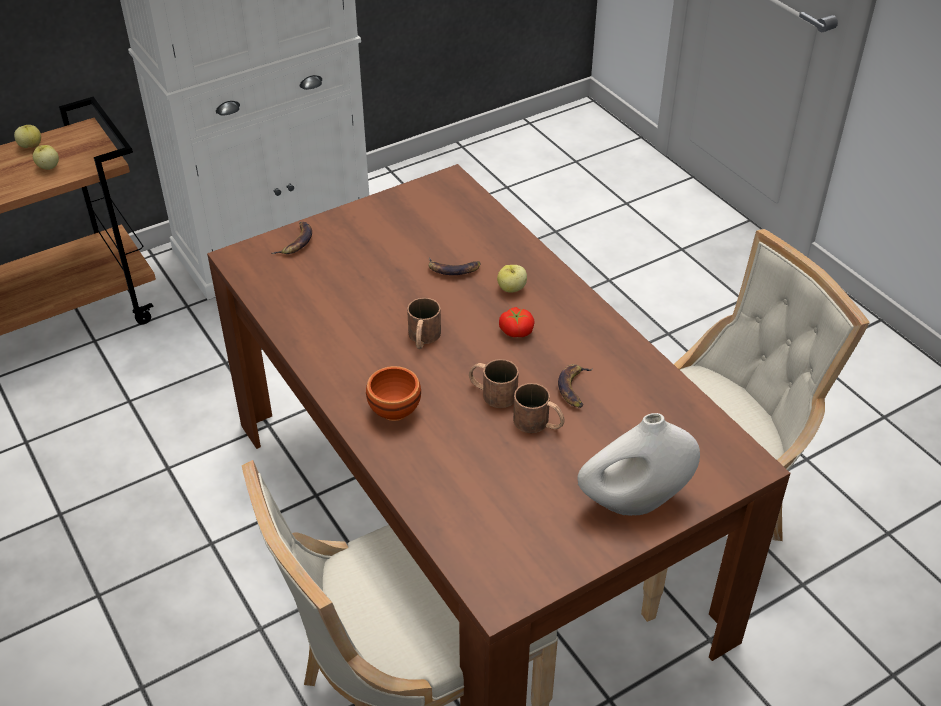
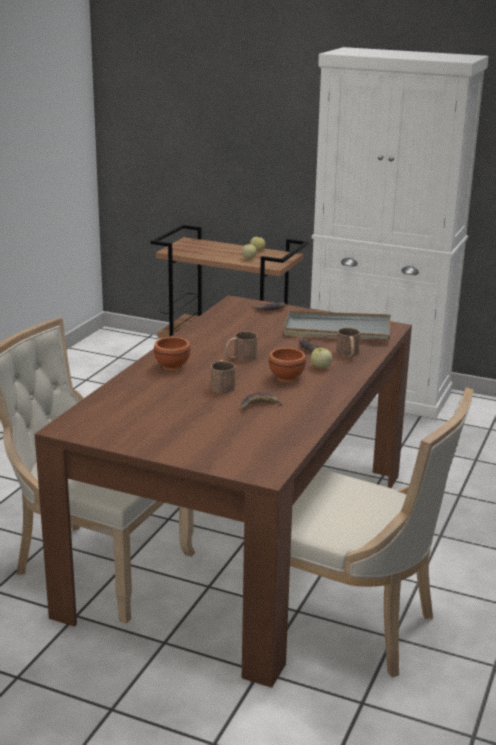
camera: 55 degrees right, 20 degrees down
(419, 224) = (337, 330): none -> grey tray
(516, 330) = (285, 378): tomato -> brown bowl
(539, 423) = (214, 404): brown mug -> brown mug (348, 354)
(633, 502) = (183, 446): white vase -> none

